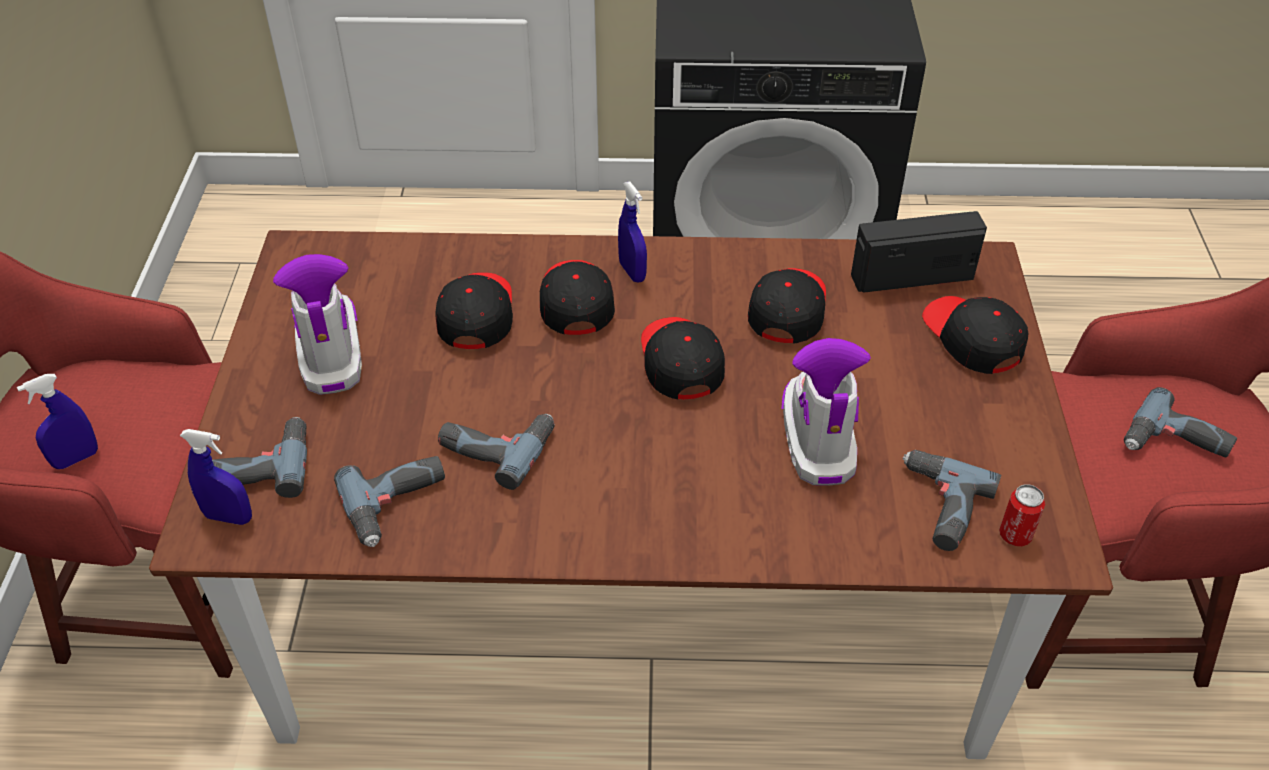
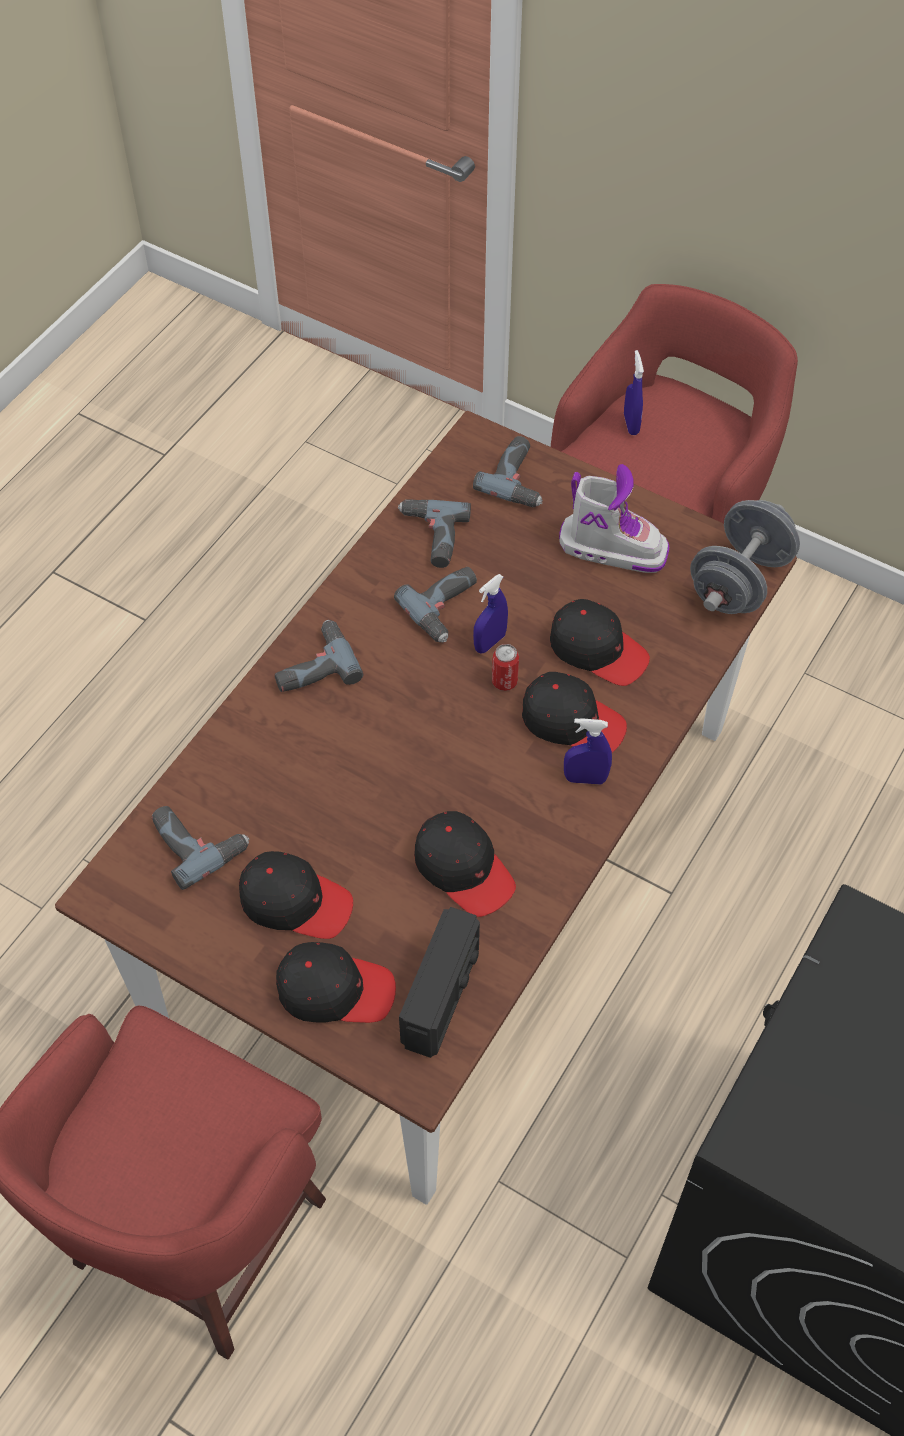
camera: 120 degrees right, 10 degrees up
(229, 517) = (481, 453): blue spray bottle -> blue spray bottle (490, 642)
(327, 253) = (739, 582): none -> grey dumbbell
(680, 362) = (454, 757): black cap -> black cap (295, 901)
(817, 436) = (315, 806): boot -> none
(1015, 535) = (138, 874): can -> can (504, 681)
(1175, 444) = (153, 1130): power drill -> power drill (312, 665)

